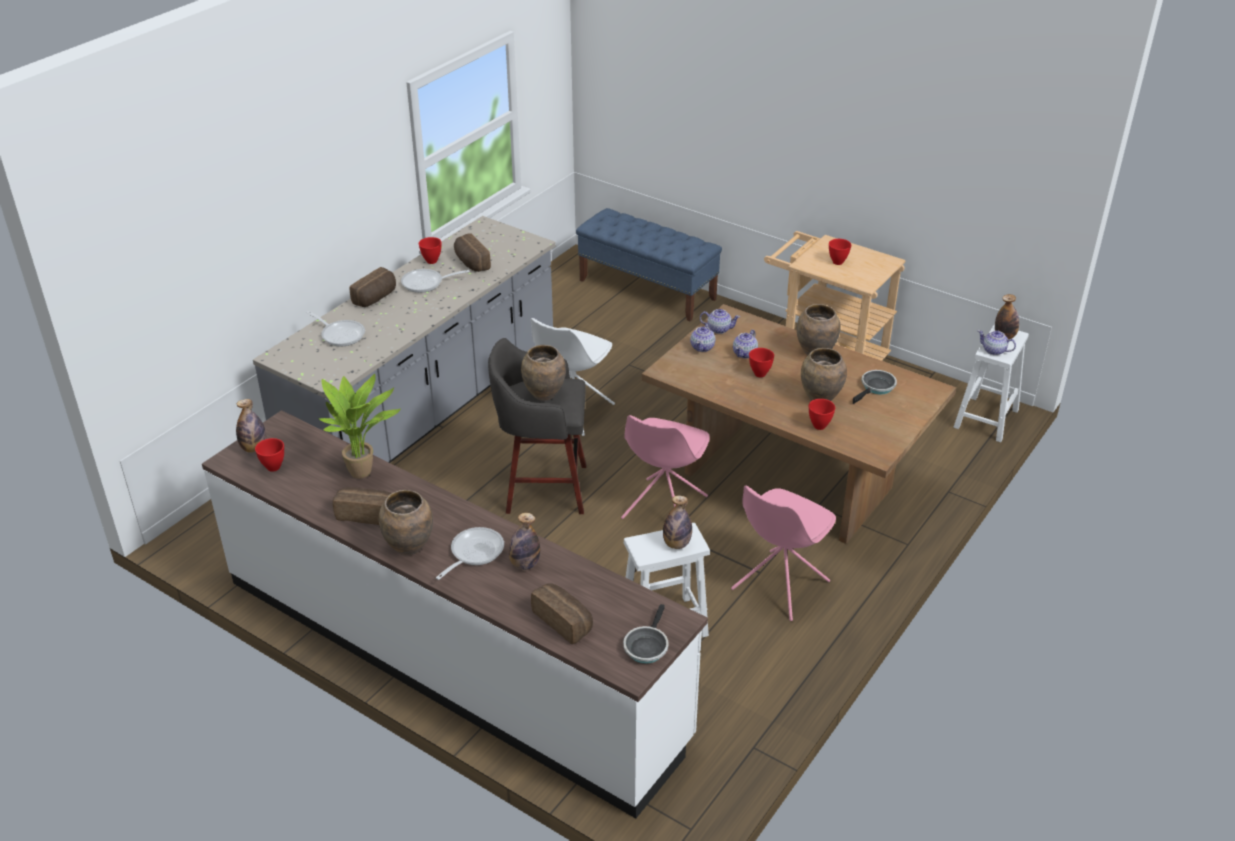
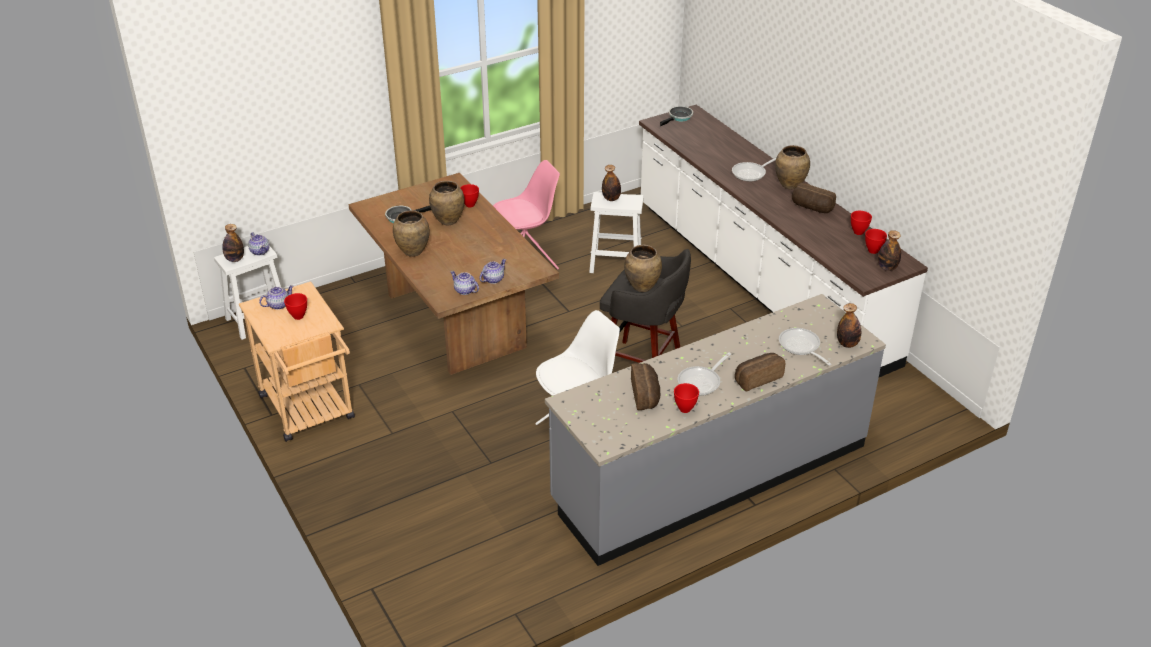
camera: 155 degrees left, 0 degrees up
(364, 472) = (807, 232): potted plant -> none
(426, 283) = (701, 382): frying pan -> frying pan turned 120 degrees clockwise
(524, 564) = (724, 161): bottle -> bottle (847, 344)
(564, 621) = (715, 135): bread -> none
(647, 290) = (393, 557): blue bench -> none
(663, 508) = (562, 328): pink chair -> none
(745, 353) = (465, 265): teapot -> teapot (278, 305)
(759, 374) = (472, 247): red bowl -> red bowl (858, 232)

